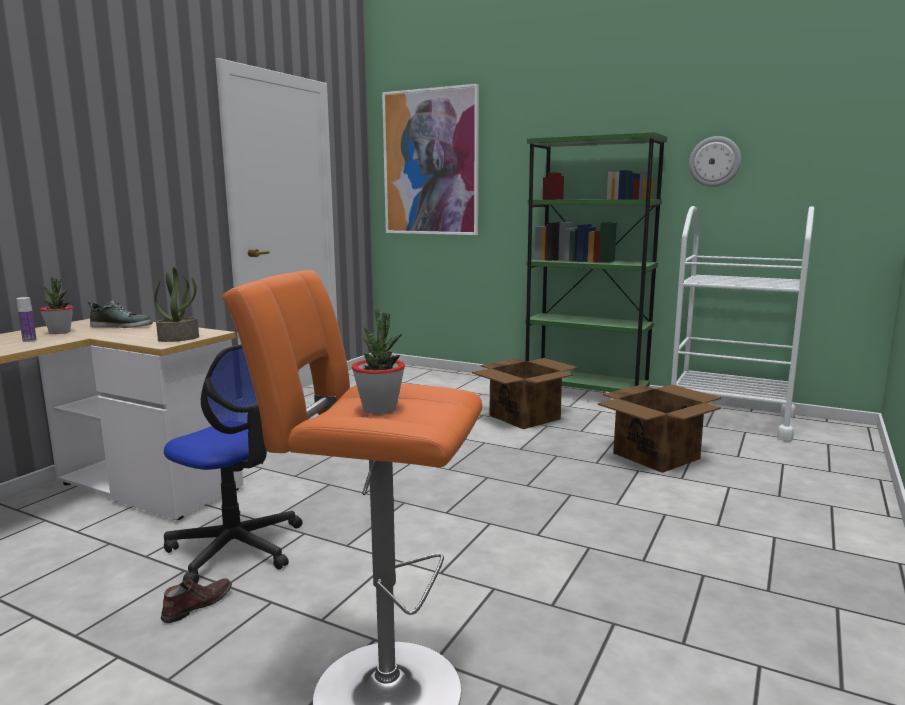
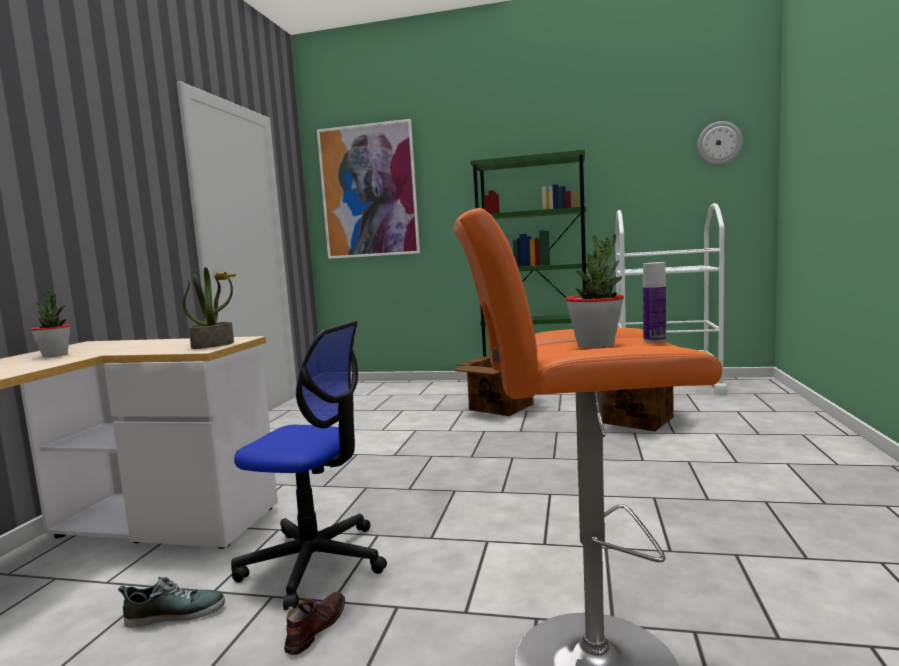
camera: 15 degrees left, 5 degrees down
(29, 340) = (27, 363): bottle -> bottle (654, 340)
(122, 326) = (124, 344): shoe -> shoe (175, 613)
(714, 161) = (624, 175): wall clock -> wall clock (719, 143)

